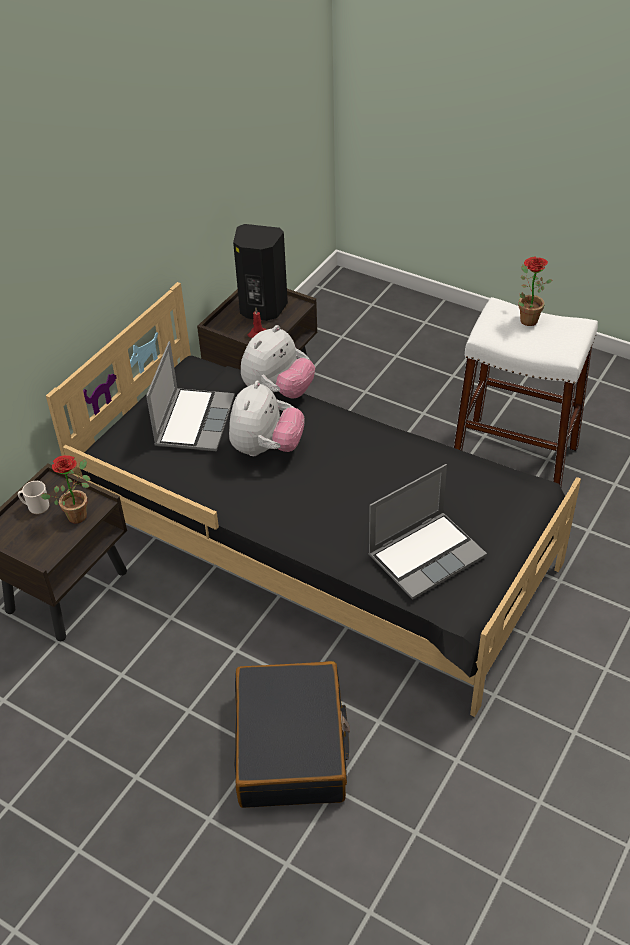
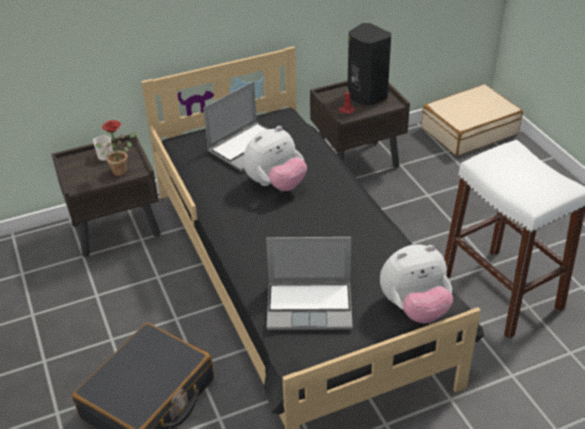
camera: 35 degrees right, 5 degrees down
(278, 392) = (322, 152): plush toy -> plush toy (414, 308)
(343, 304) = (469, 131): none -> beige suitcase
(526, 318) = (528, 165): potted plant -> none

